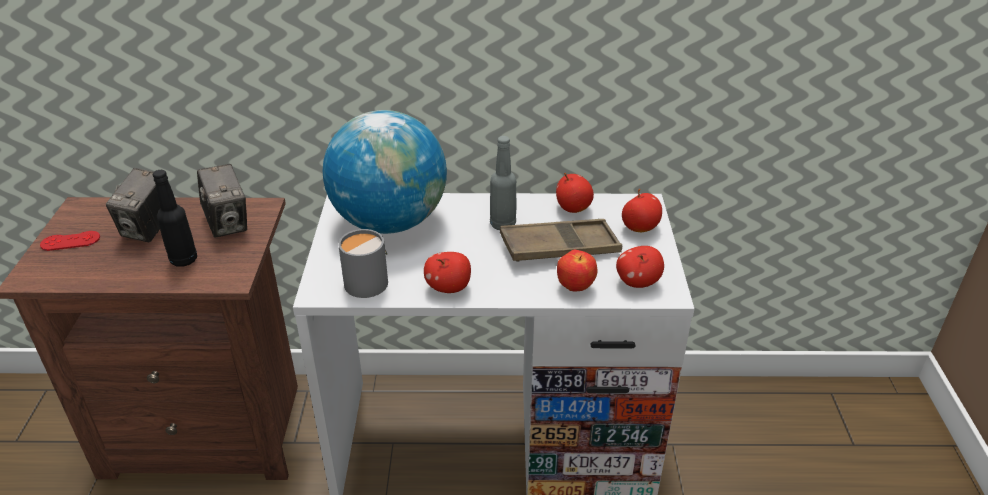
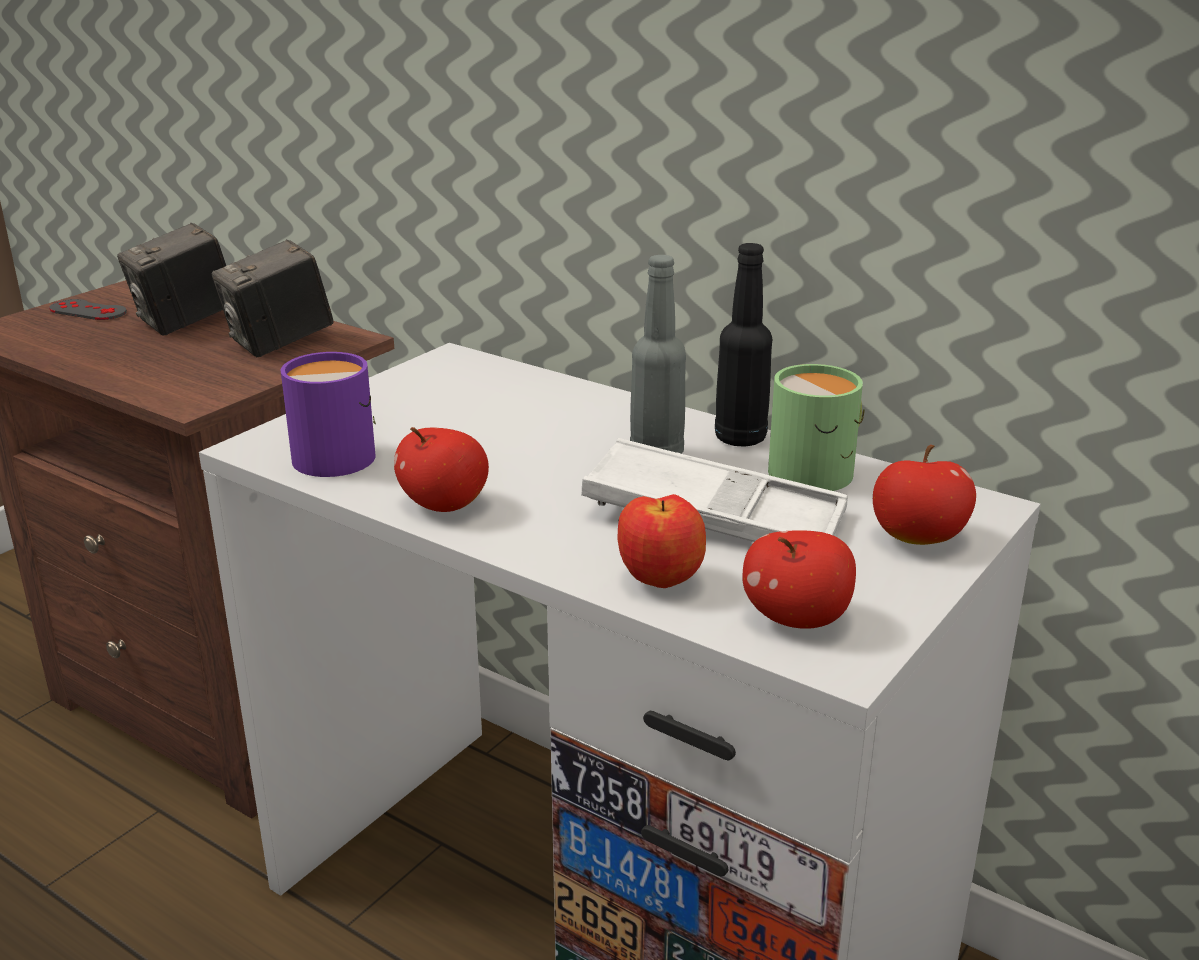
camera: 35 degrees right, 10 degrees down
(70, 241) = (88, 310): red game controller -> grey game controller
(184, 260) = (170, 364): black bottle -> black bottle (740, 438)
(228, 224) = (279, 344): camera -> camera turned 45 degrees clockwise
(363, 281) = (335, 454): grey mug -> purple mug
(390, 222) = (482, 398): globe -> none
(559, 247) = (714, 516): brown tray -> white tray
(573, 208) = (819, 471): apple -> green mug

